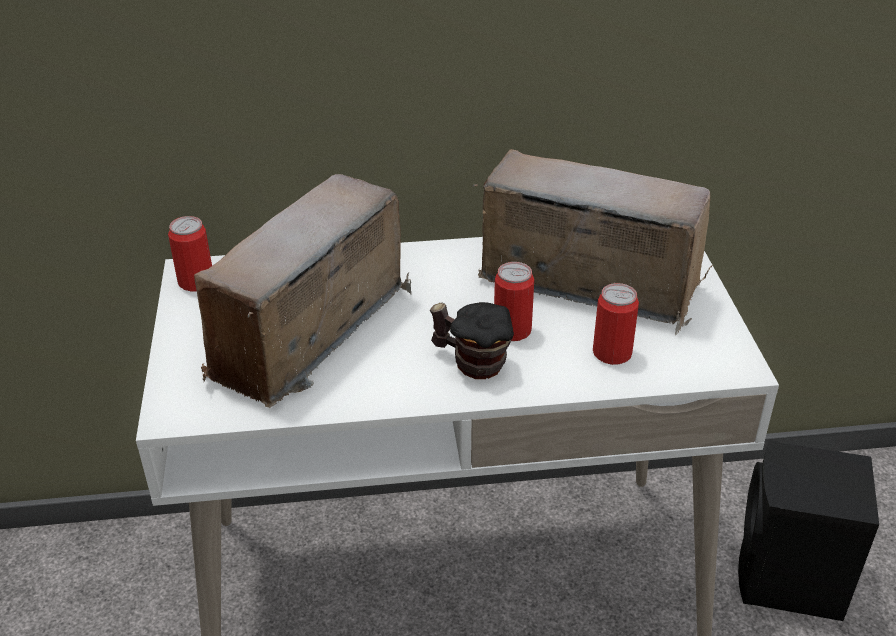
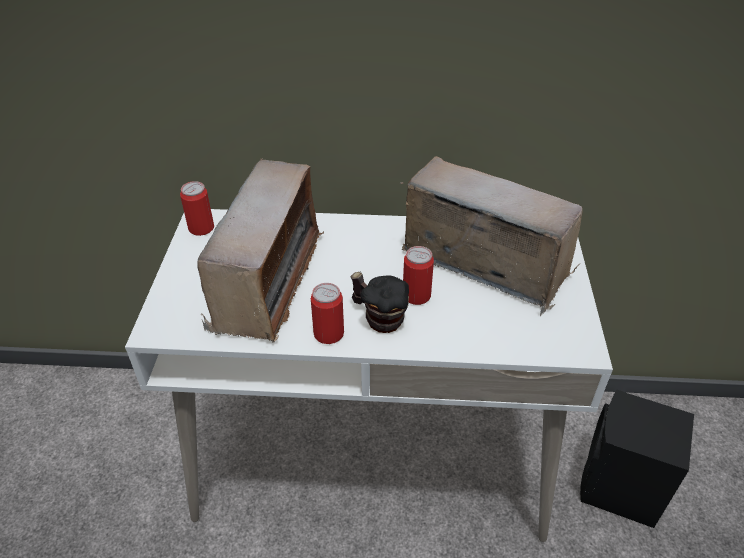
camera: 10 degrees right, 5 degrees up
(311, 335) = (269, 280): radio -> radio turned 150 degrees clockwise
(612, 353) = (487, 324): can -> can (328, 333)

